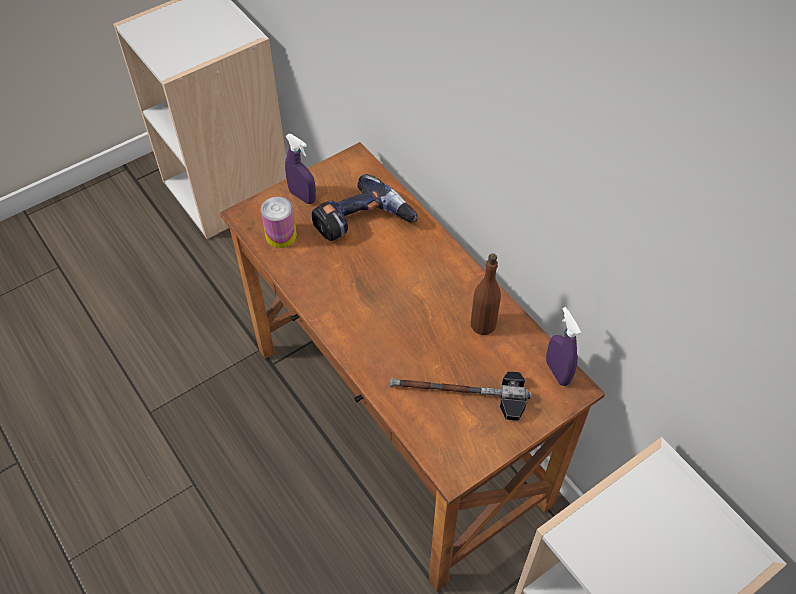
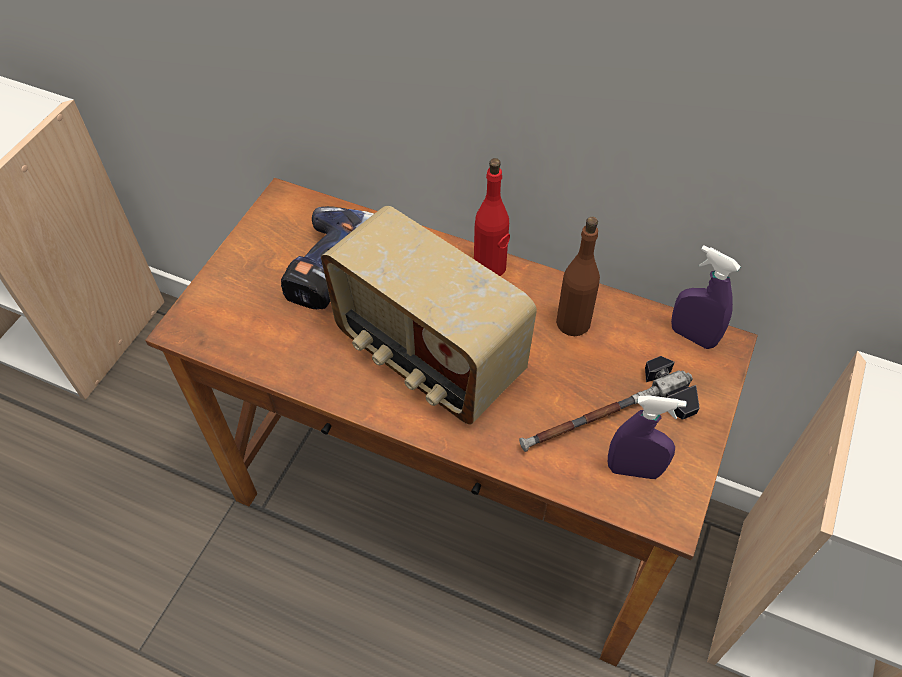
camera: 30 degrees left, 0 degrees up
(281, 235) = (251, 332): can -> none
(302, 196) = (246, 271): purple spray bottle -> purple spray bottle (634, 470)
(374, 301) = (427, 357): none -> radio
(455, 263) = (490, 267): none -> red bottle

